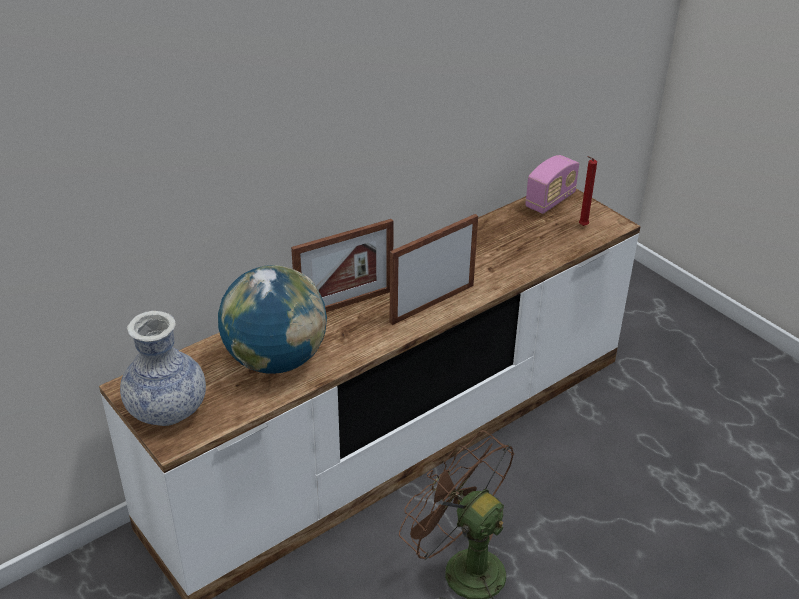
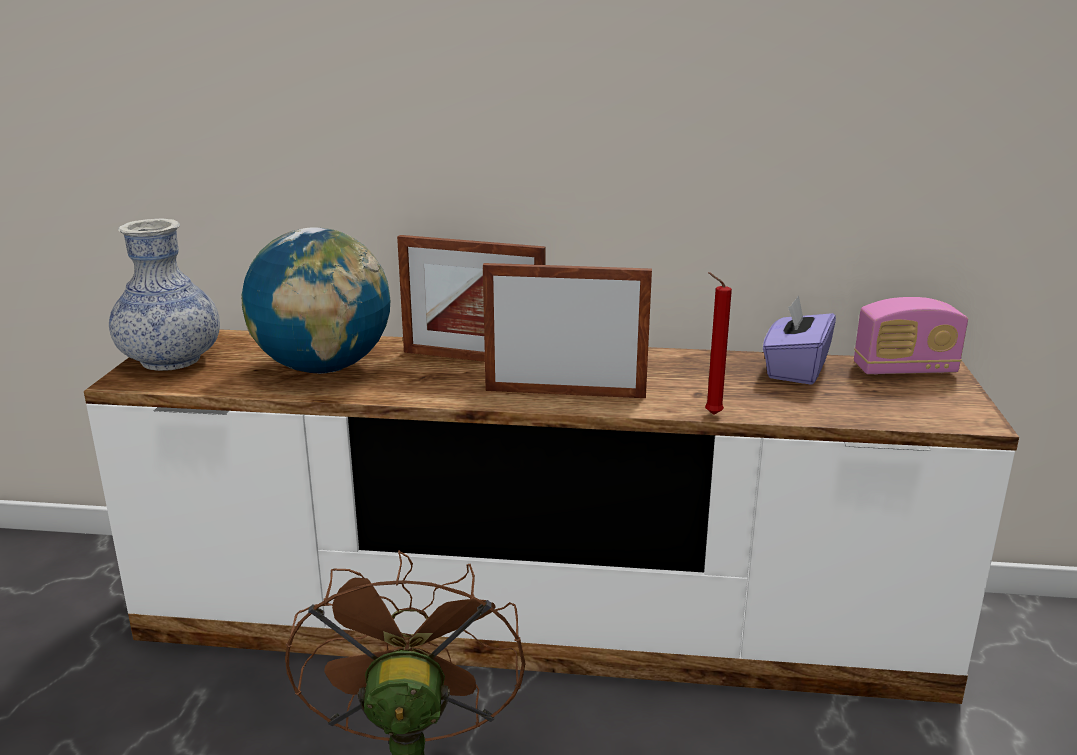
camera: 45 degrees right, 15 degrees down
(506, 225) = (795, 369): none -> purple tissue box
(581, 226) = (911, 405): red candle -> red candle (710, 414)

